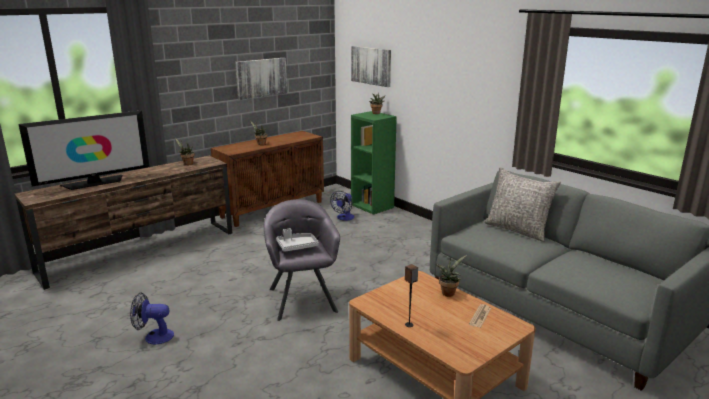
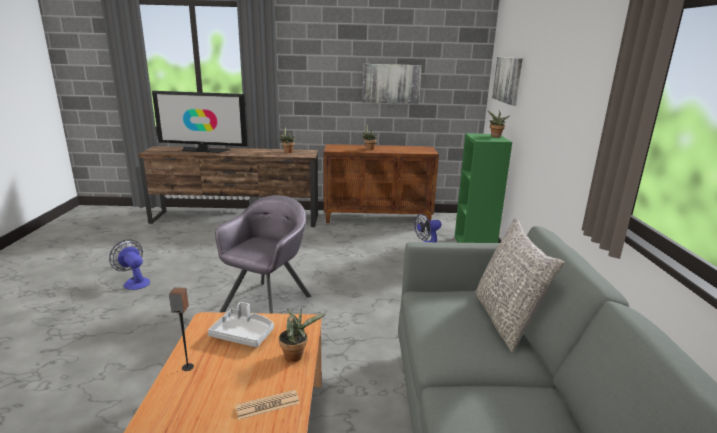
camera: 40 degrees right, 0 degrees up
(297, 246) = (254, 243): grey tray -> grey tray (243, 334)

